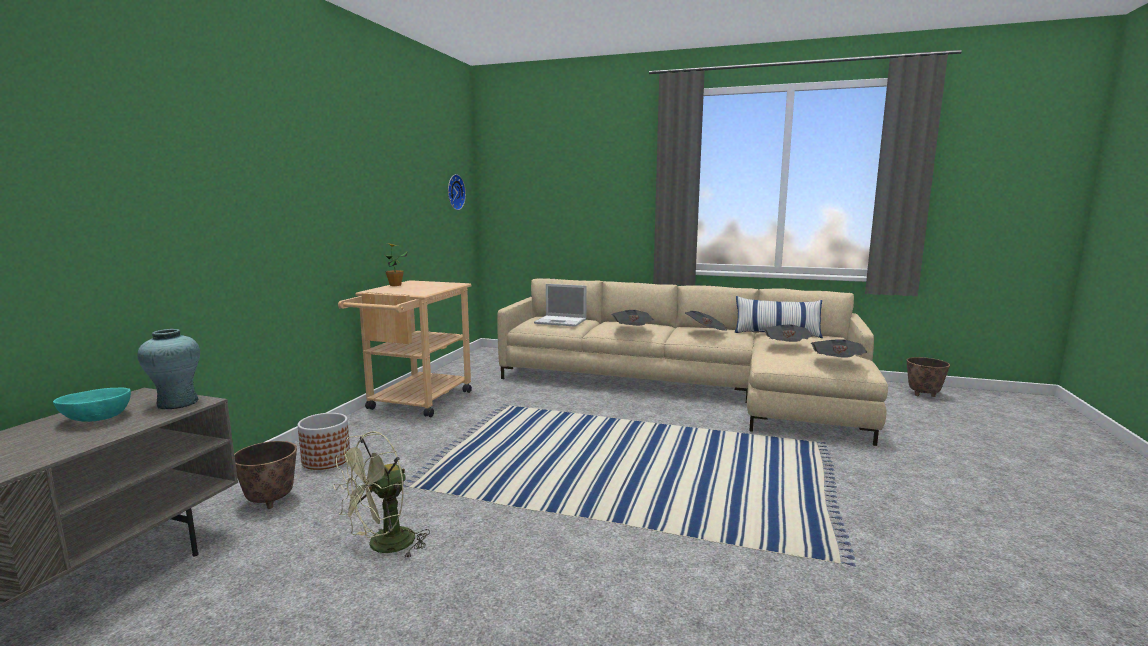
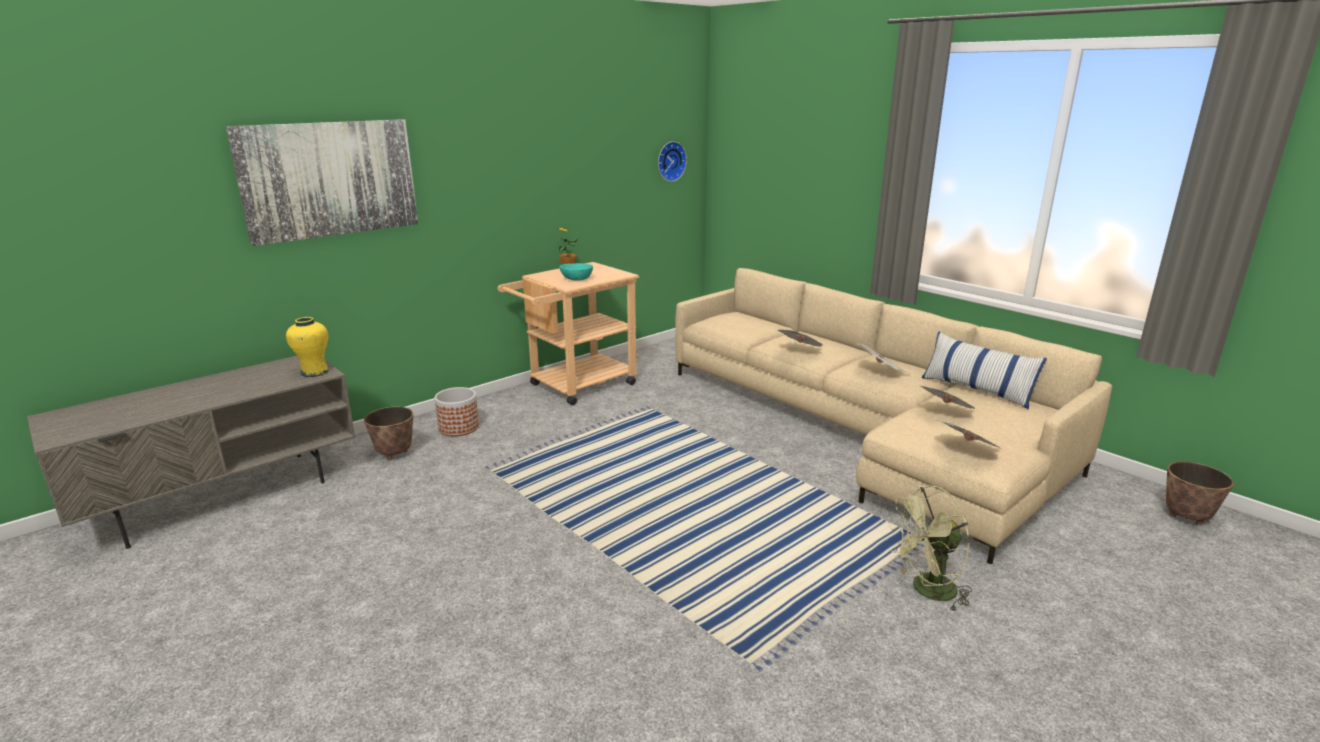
camera: 30 degrees right, 10 degrees up
(97, 418) = (264, 375): turquoise bowl -> turquoise bowl (577, 279)
(163, 166) = (329, 179): none -> picture
(177, 403) = (314, 372): turquoise vase -> yellow vase
(383, 546) = (427, 515): green fan -> green fan (927, 591)
(561, 321) = (743, 325): laptop -> none

